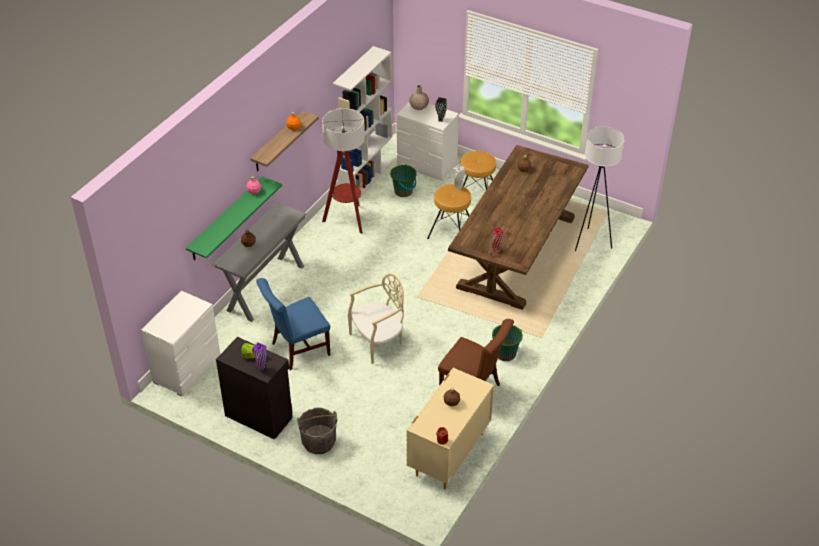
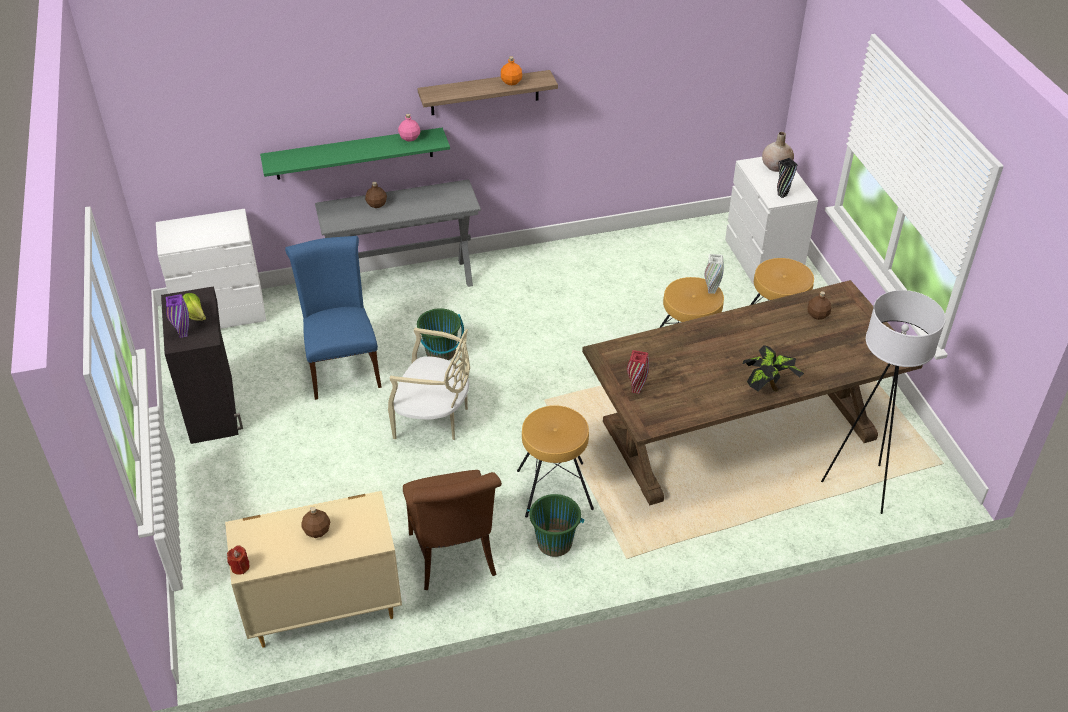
camera: 45 degrees right, 0 degrees up
(297, 350) = (342, 367): blue chair -> blue chair turned 60 degrees clockwise
(318, 442) = (223, 481): grey bucket -> none
(347, 220) = (587, 266): floor lamp -> none
(365, 178) = (669, 234): white bookcase -> none
(403, 191) = (693, 274): green bucket -> green bucket (441, 352)
(474, 332) = (554, 489): none -> brown stool
(546, 214) = (768, 388): none -> potted plant

